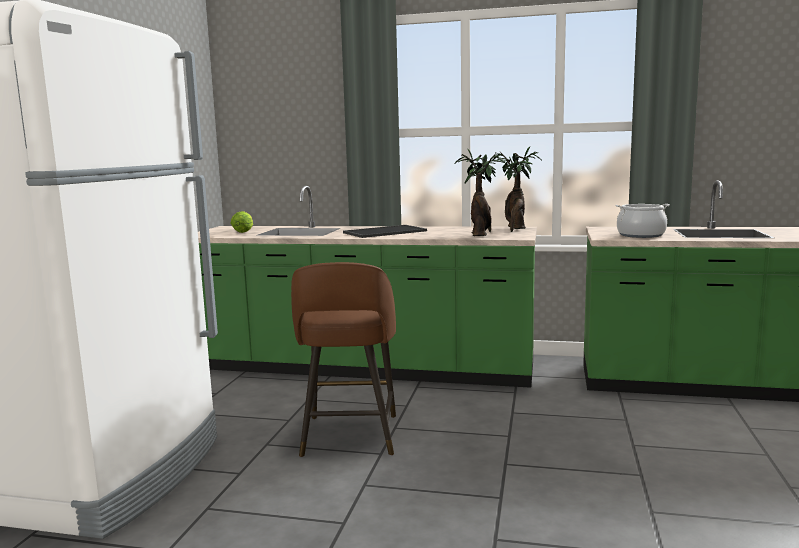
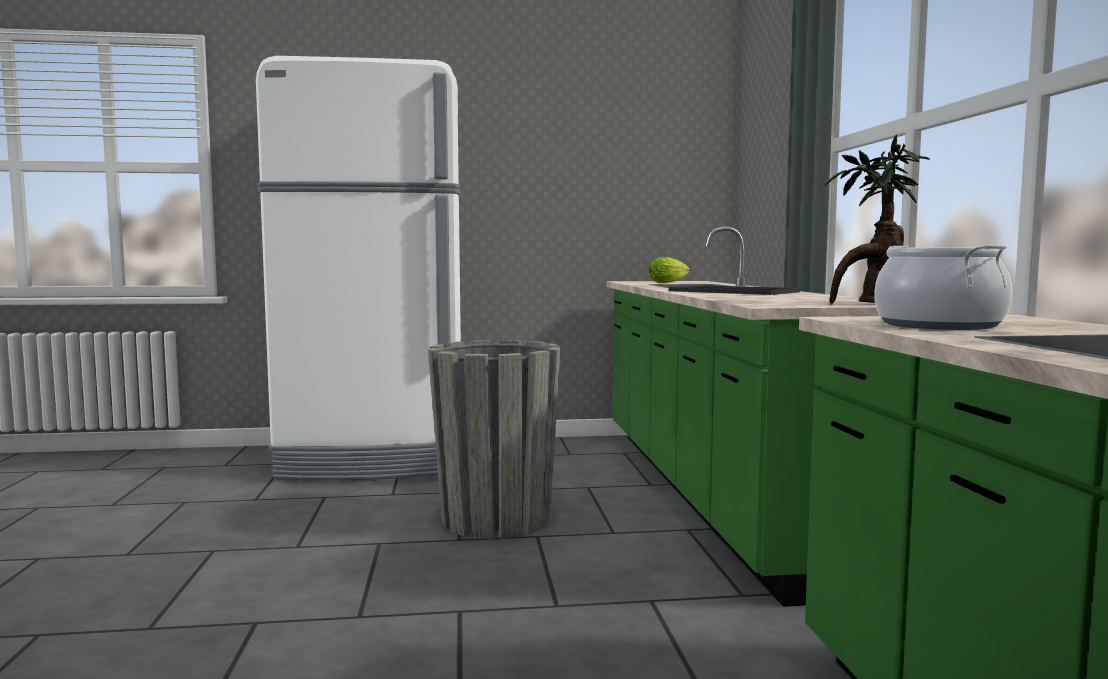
camera: 70 degrees right, 5 degrees down
(349, 437) = (496, 519): brown stool -> grey planter
(481, 235) = (767, 300): potted plant -> none

